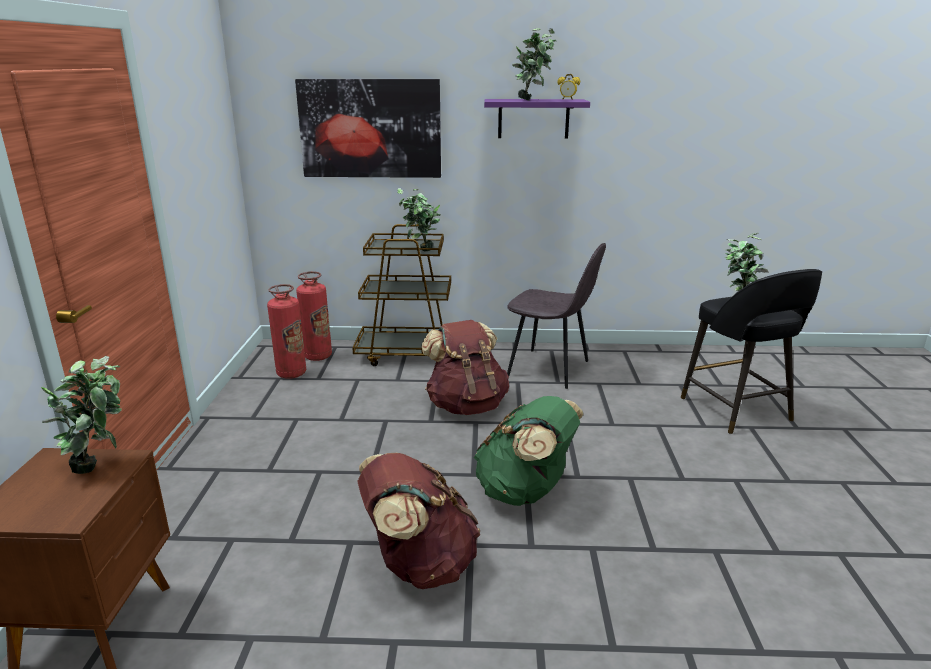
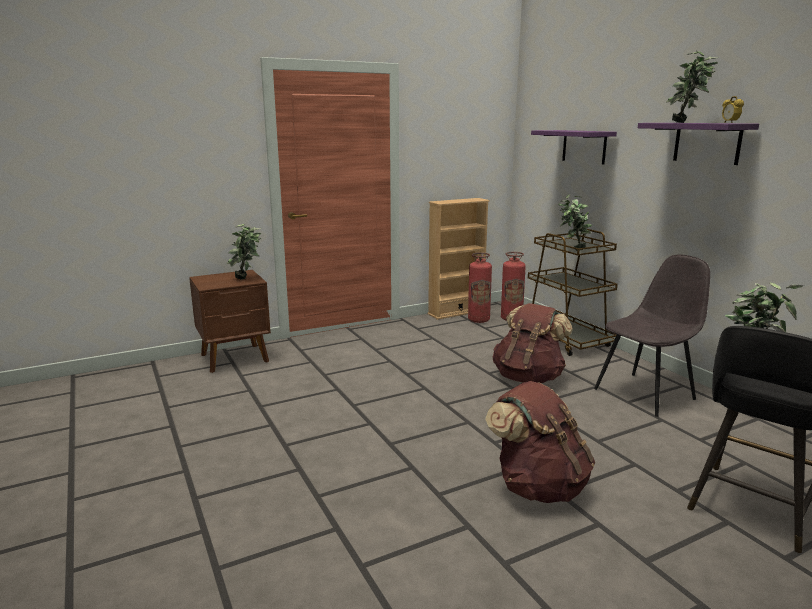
camera: 60 degrees right, 5 degrees down
(247, 377) = (456, 312): none -> beige bookcase
(370, 129) = (584, 146): picture -> purple shelf
(419, 565) = (337, 413): brown backpack -> brown backpack (537, 486)
(525, 492) = (448, 427): green backpack -> none
(550, 369) = (646, 393): grey chair -> grey chair turned 120 degrees counterclockwise

